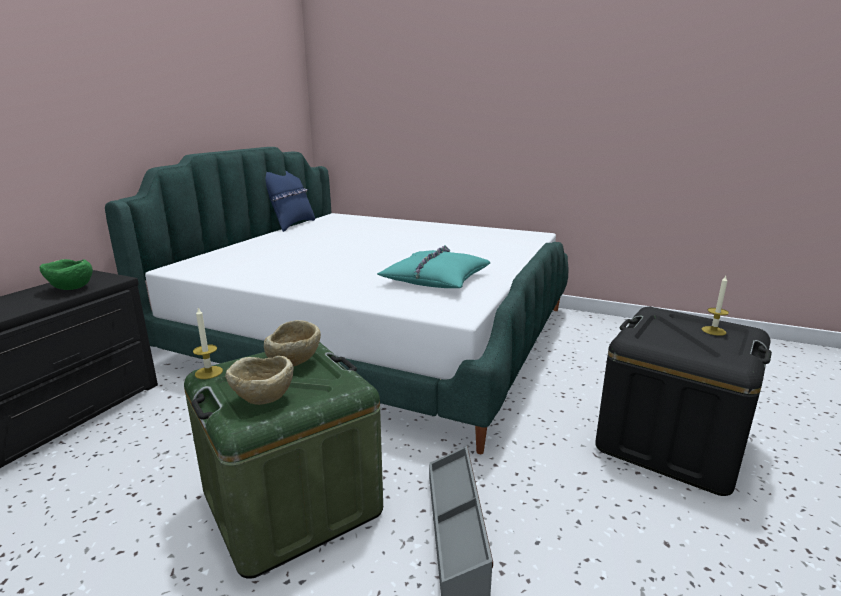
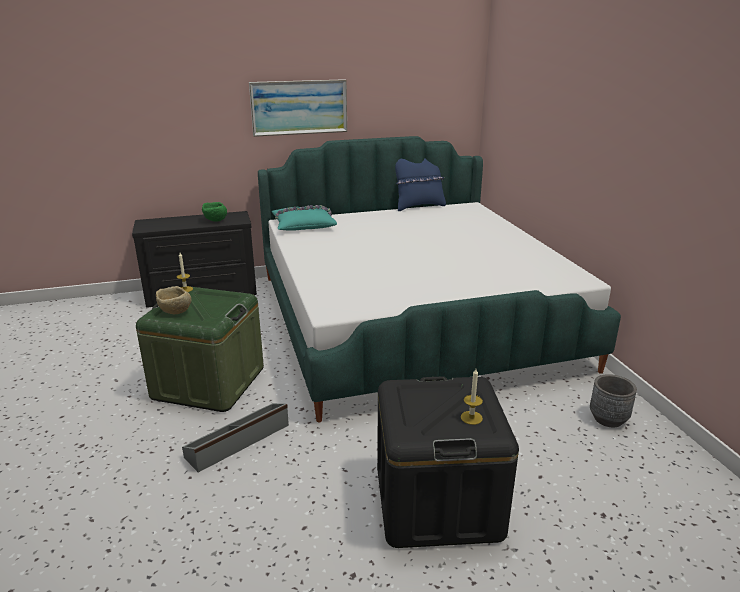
camera: 50 degrees right, 5 degrees up
(141, 109) = (299, 107): none -> picture
(294, 364) = (220, 302): beige bowl -> none
(435, 279) = (384, 286): turquoise pillow -> turquoise pillow (303, 225)
(614, 333) = (608, 419): none -> grey planter

